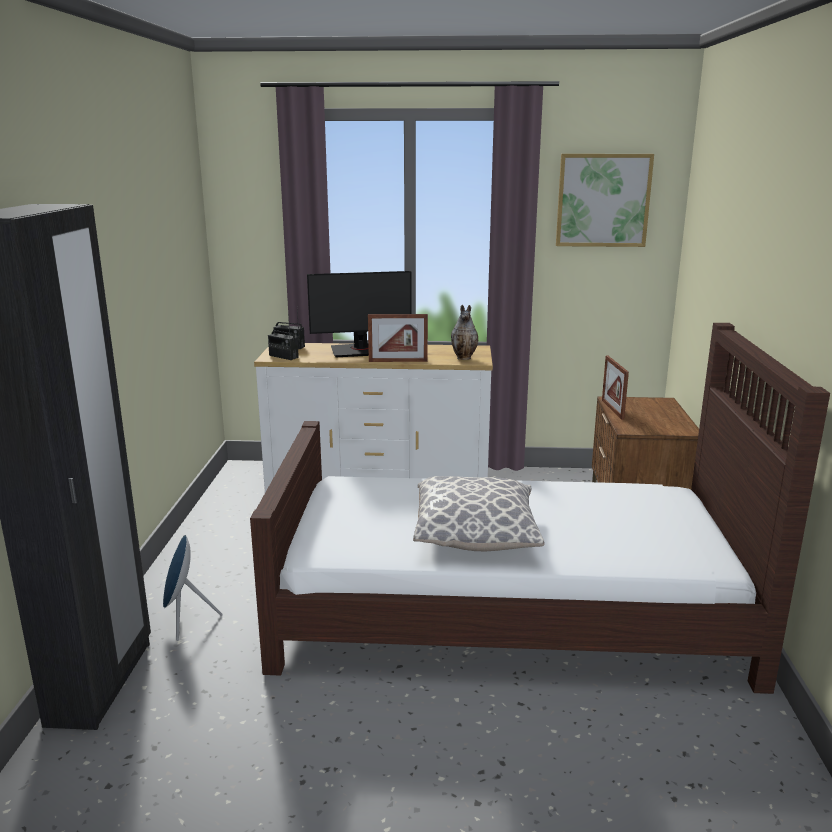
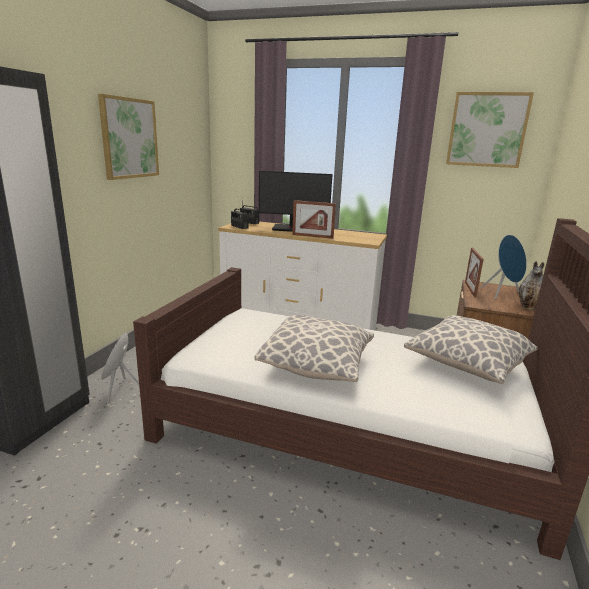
camera: 15 degrees right, 0 degrees up
(132, 252) = (129, 138): none -> picture
(464, 358) = (362, 239): vase -> vase (529, 307)
(640, 506) = (467, 364): none -> pillow
(651, 411) = (502, 294): none -> blue speaker

